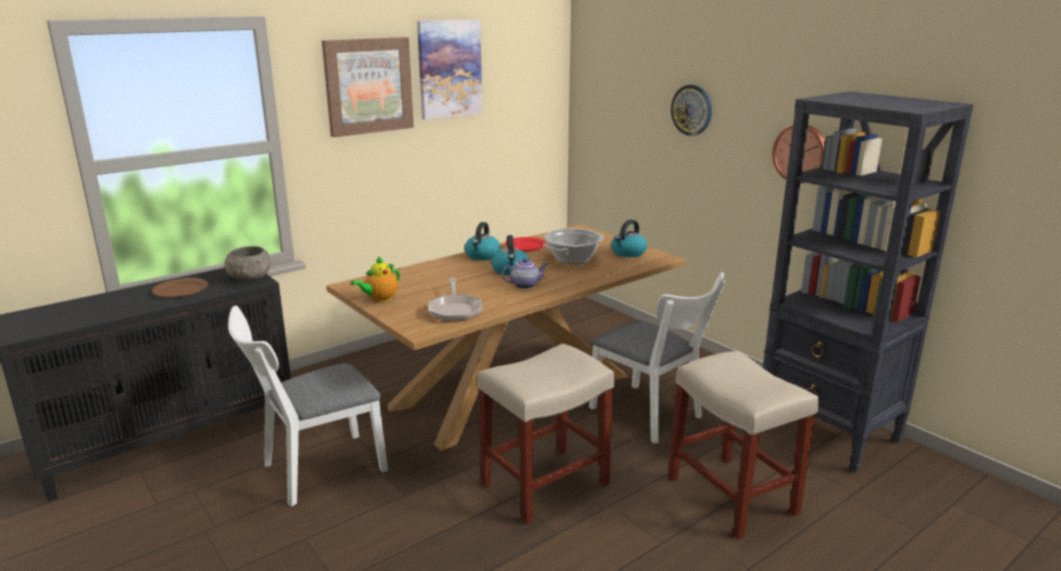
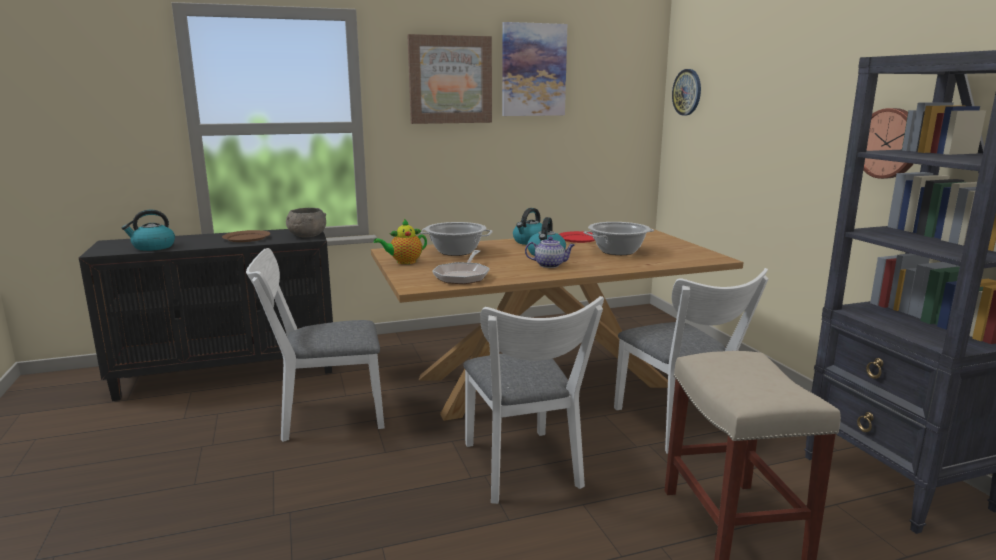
camera: 20 degrees right, 5 degrees down
(420, 278) = (455, 252): none -> cooking pot
(544, 485) = (524, 470): beige stool -> white chair
(628, 253) = (681, 252): kettle -> kettle (153, 247)
(692, 110) = (774, 107): wall clock -> wall clock (687, 92)

